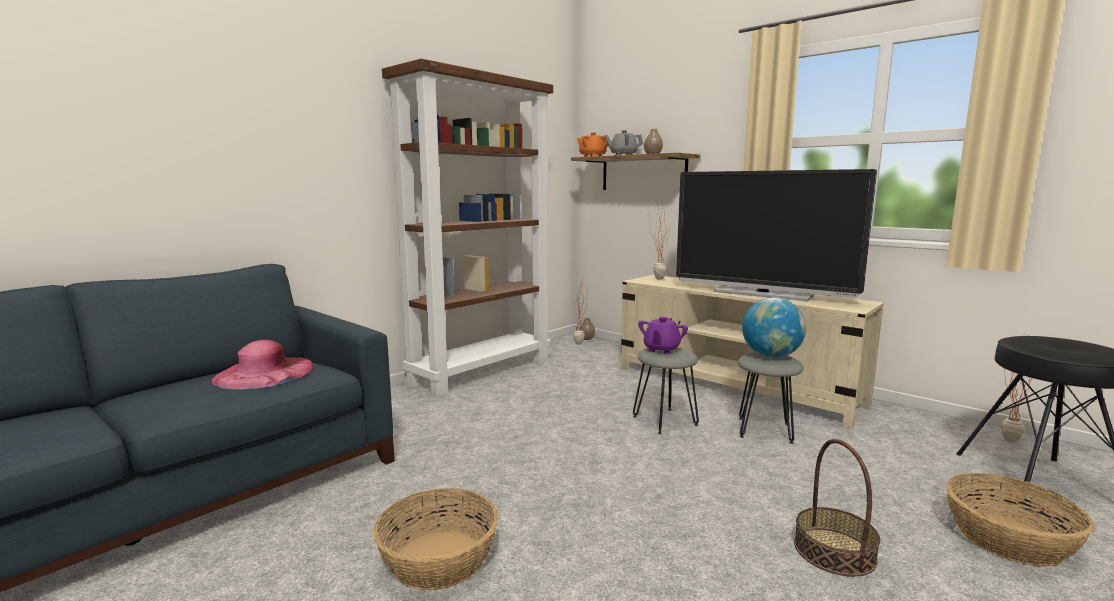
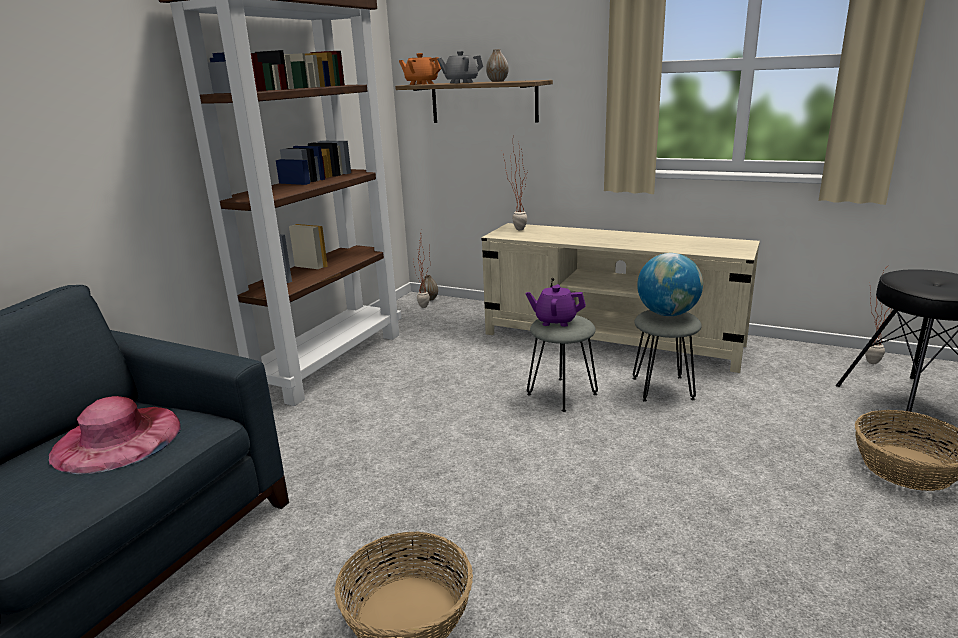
camera: 15 degrees left, 10 degrees up
(661, 350) = (555, 321): purple teapot -> purple teapot turned 90 degrees clockwise
(762, 294) = (640, 242): television -> none
(834, 551) = (777, 513): basket -> none

